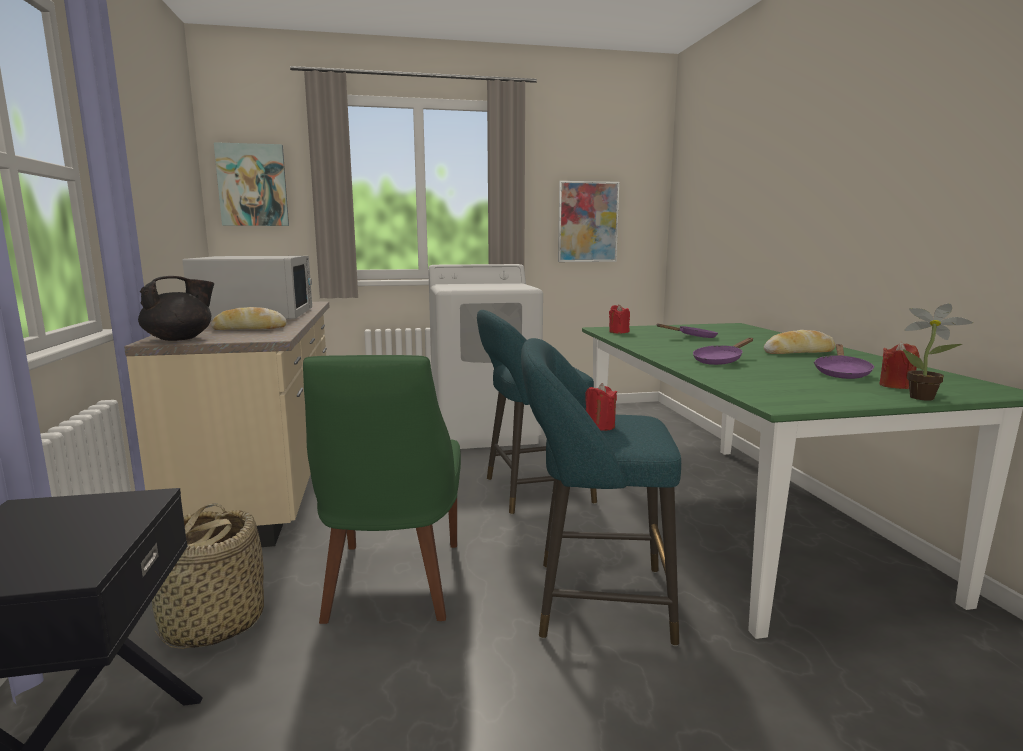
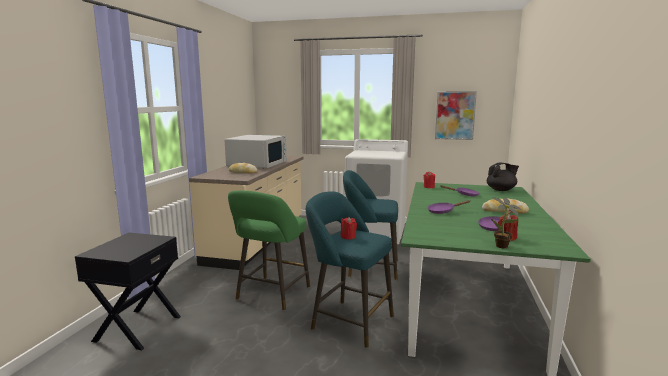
camera: 25 degrees right, 0 degrees up
(180, 339) = (210, 176): black teapot -> black teapot (501, 190)
(212, 624) = (199, 294): basket -> none
(253, 185) = (276, 96): picture -> none
(392, 585) = (271, 295): green chair -> green stool

